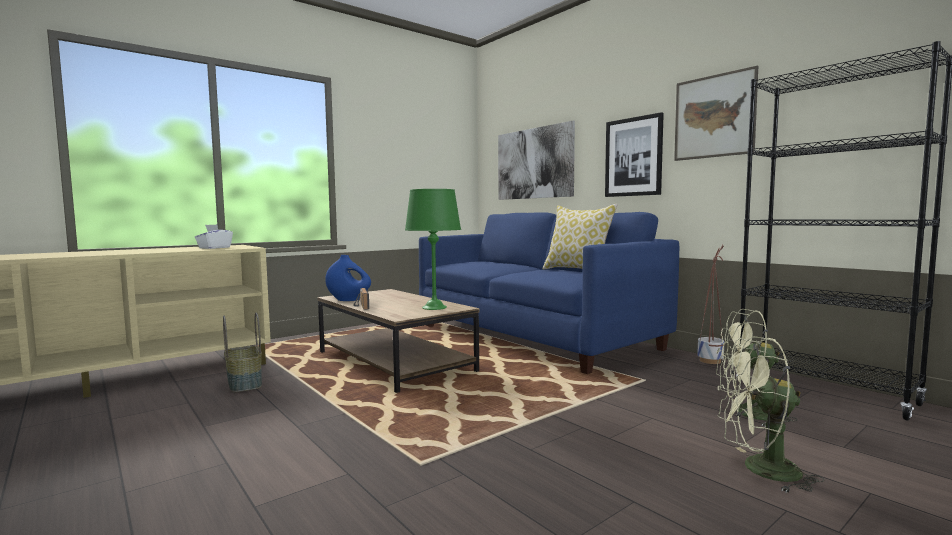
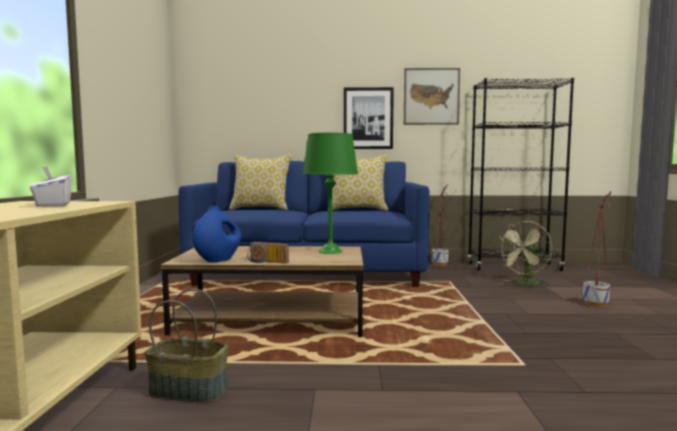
camera: 50 degrees left, 0 degrees up
(502, 262) = (261, 209): none -> pillow
(534, 163) = (259, 114): picture -> none
(760, 470) = (595, 304): green fan -> planter

